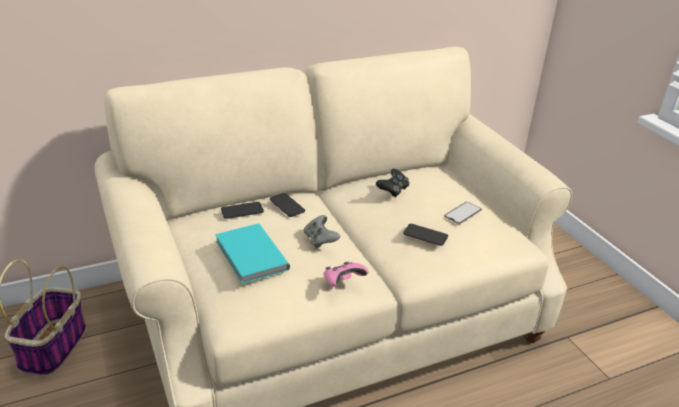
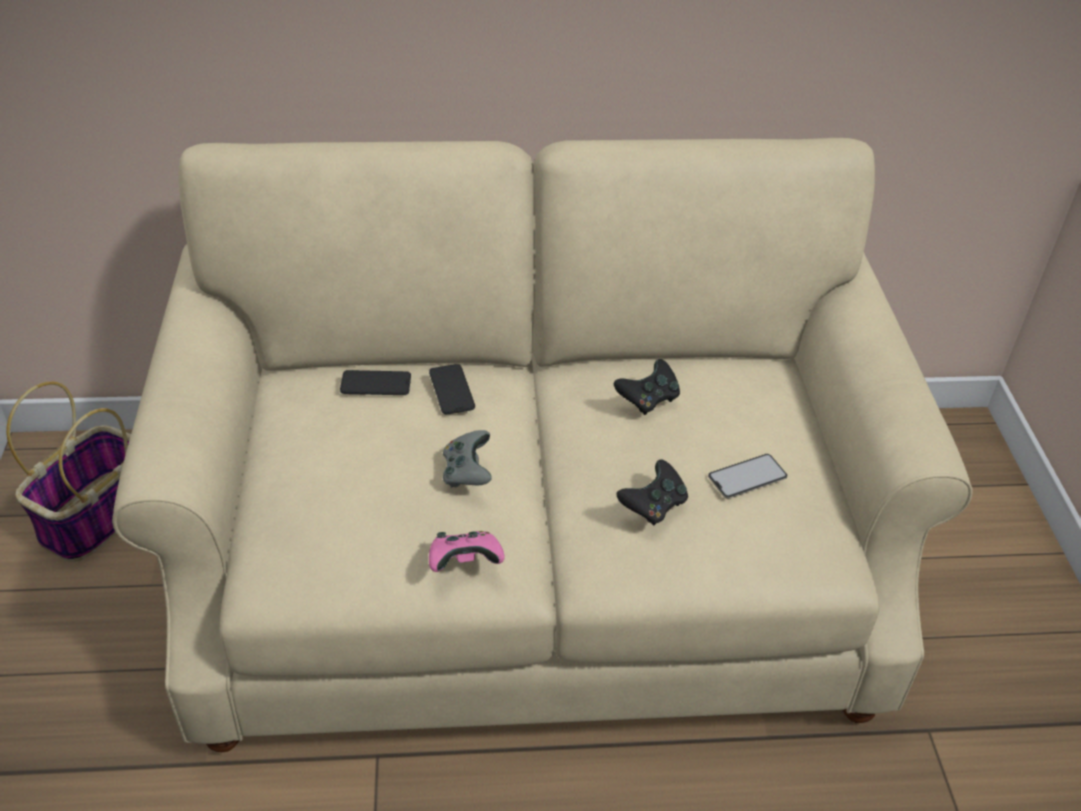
camera: 20 degrees right, 10 degrees up
(250, 256) = (338, 477): turquoise book -> none
(425, 235) = (653, 506): phone -> black game controller

